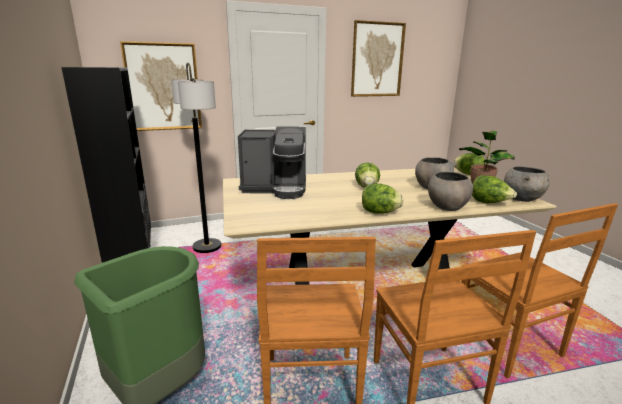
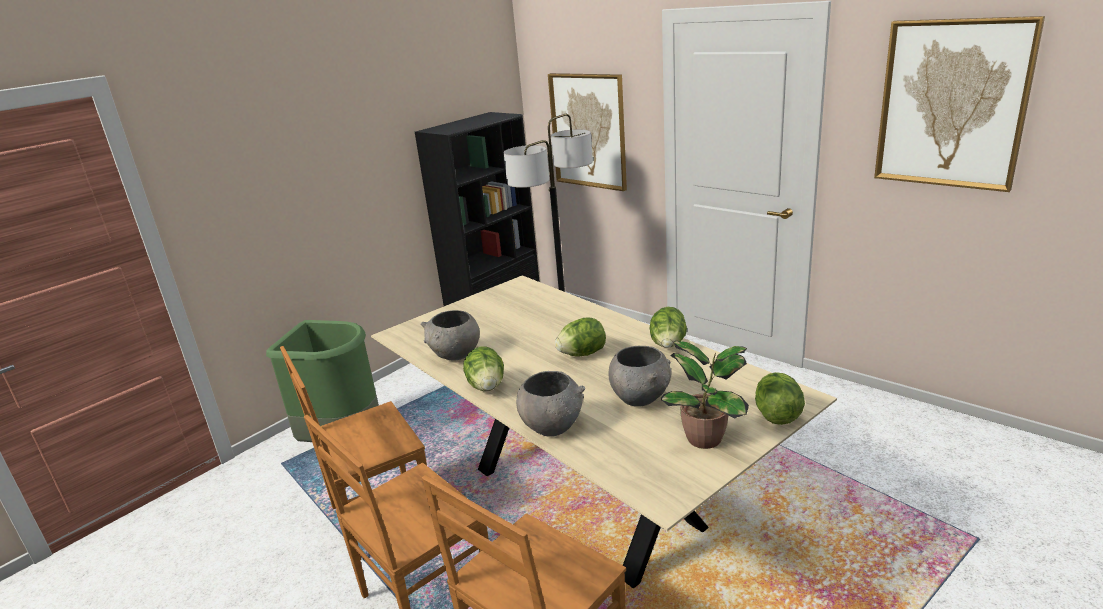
camera: 65 degrees right, 5 degrees up
(276, 189) = (514, 310): coffee machine -> none
(489, 203) = (608, 458): lettuce -> lettuce (668, 346)
(522, 199) = (668, 488): grey bowl -> grey bowl (455, 355)

